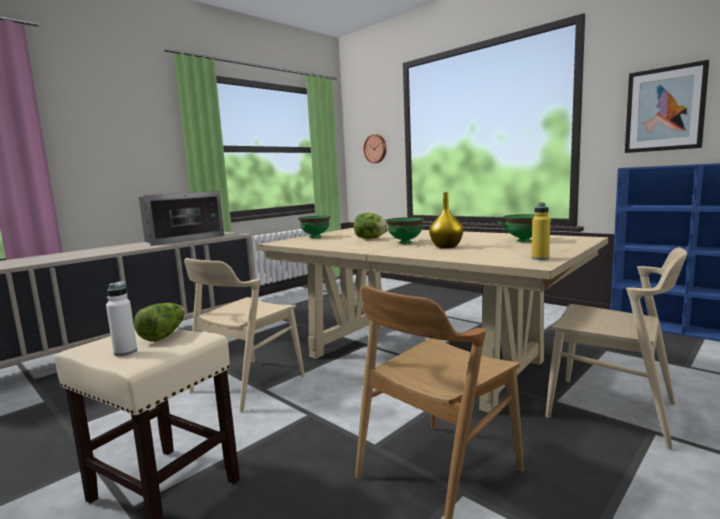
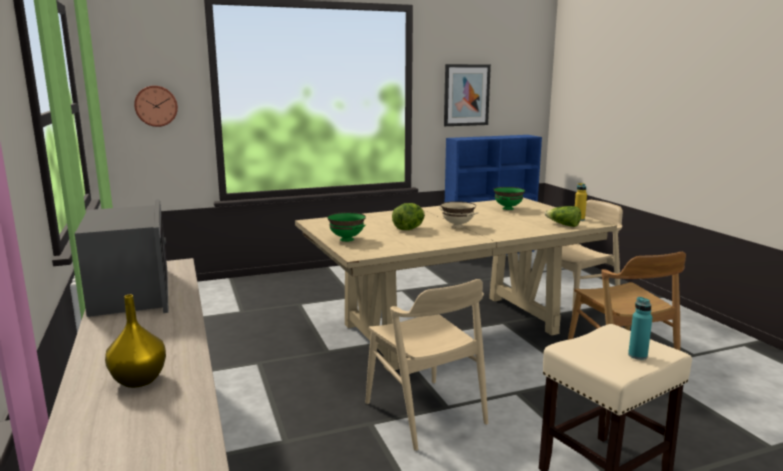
camera: 65 degrees left, 5 degrees up
(125, 352) = (637, 355): white bottle -> turquoise bottle
(164, 335) = (597, 342): lettuce -> lettuce (563, 225)
(405, 242) = (457, 226): green bowl -> beige bowl
(446, 247) = (500, 223): yellow vase -> yellow vase (139, 381)

